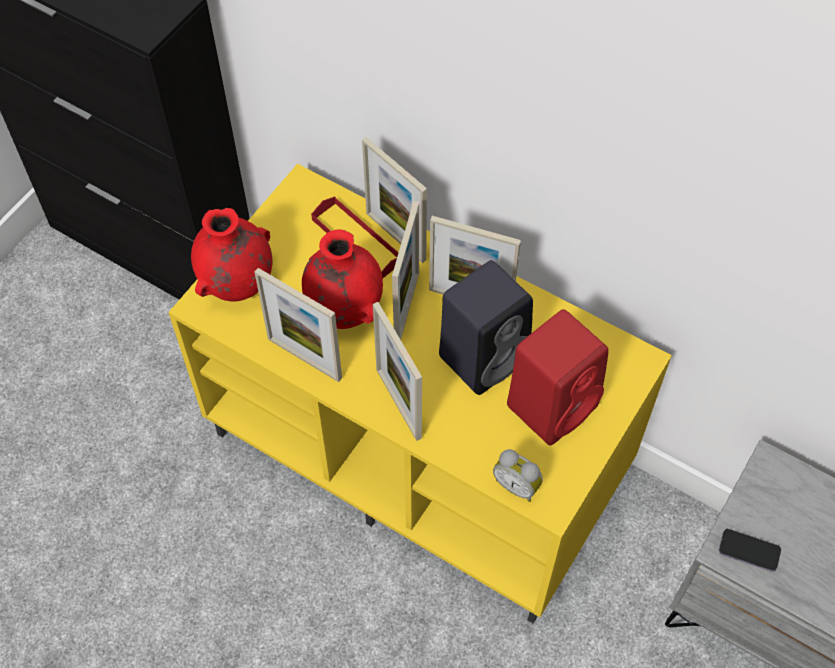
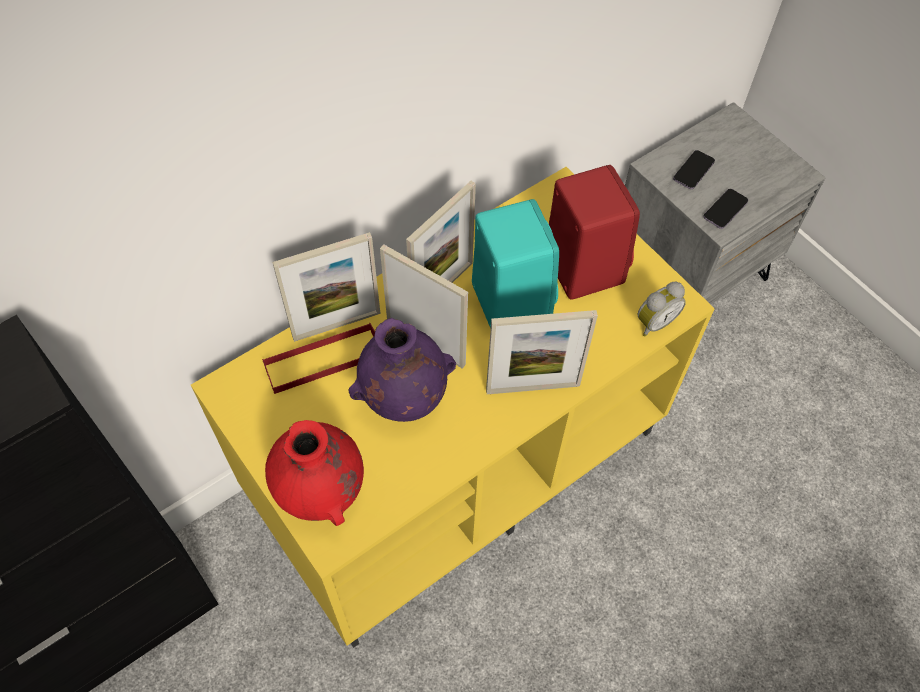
camera: 70 degrees left, 0 degrees up
(304, 358) = (445, 455): picture frame -> none
(344, 310) = (404, 400): red vase -> purple vase
(485, 355) = (509, 299): black speaker -> turquoise speaker
(786, 505) = (693, 171): none -> phone

